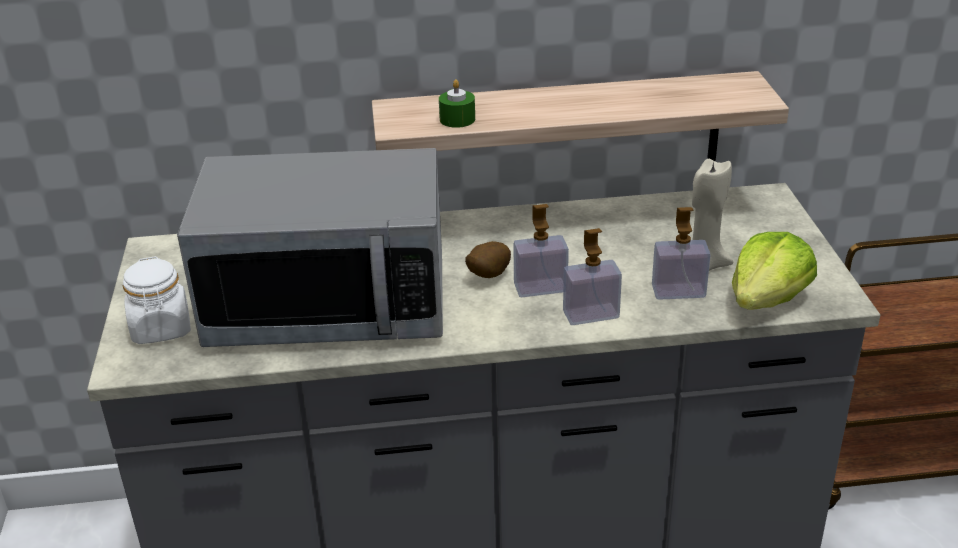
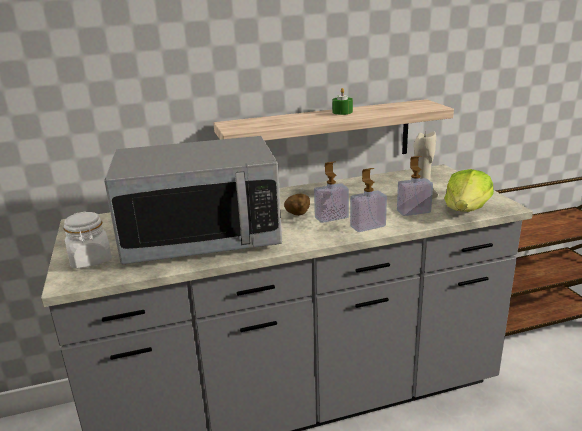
camera: 10 degrees left, 10 degrees down
(457, 119) = (269, 124): green candle -> green candle (342, 112)

